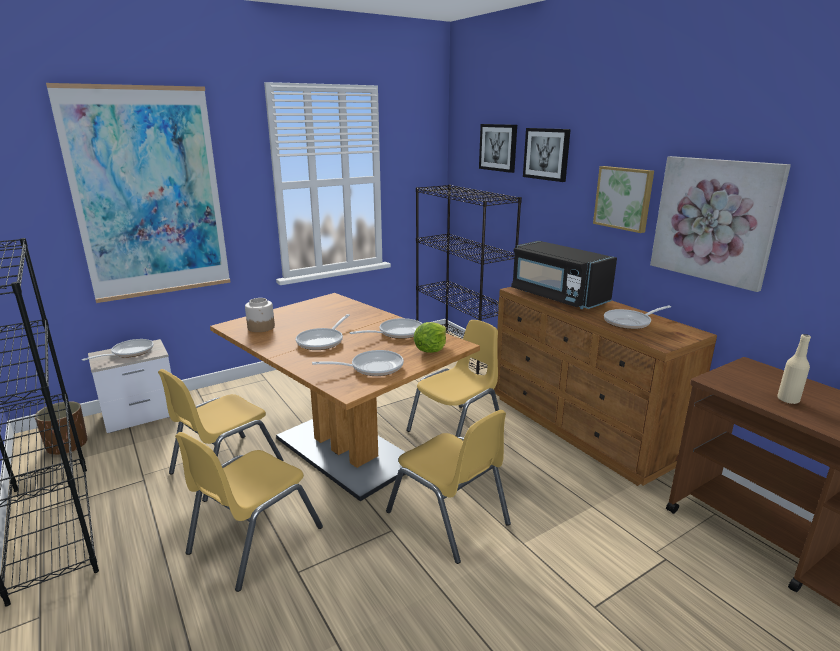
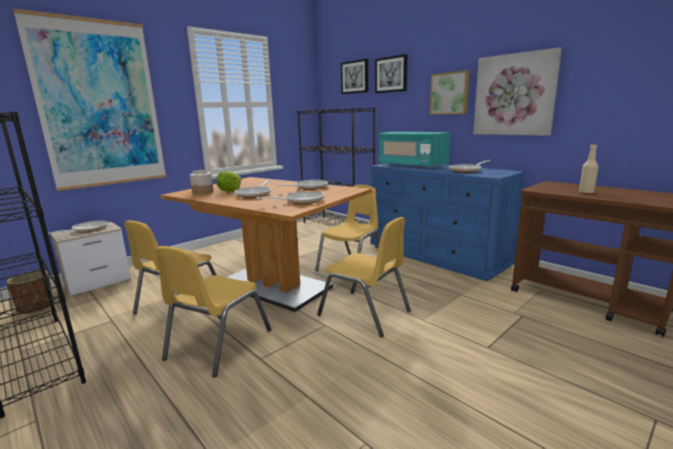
camera: 10 degrees left, 5 degrees down
(430, 350) = (338, 192): lettuce -> lettuce (230, 191)
(557, 297) = (411, 166): black microwave -> turquoise microwave
(582, 427) = (437, 256): brown dresser -> blue dresser

